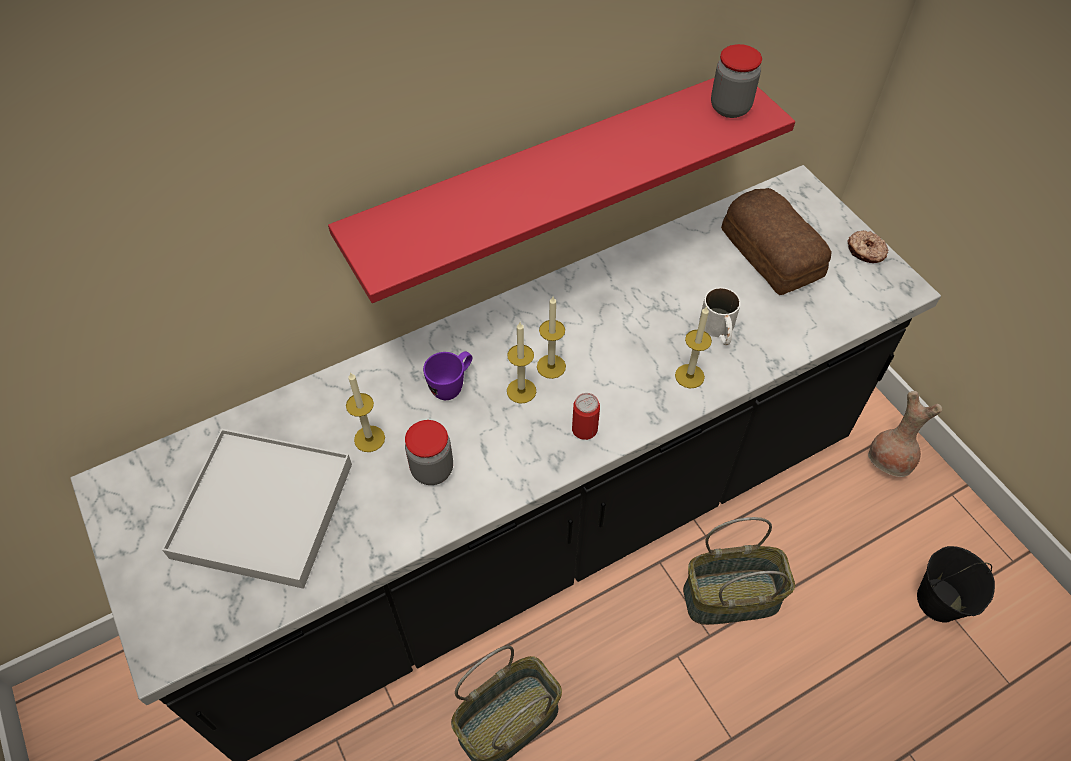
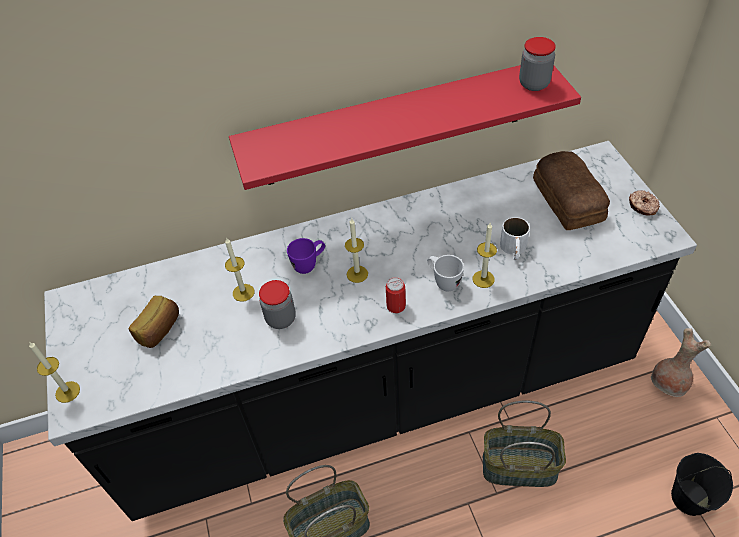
camera: 15 degrees right, 5 degrees down
(262, 510) = (160, 330): white tray -> bread
(551, 366) = (383, 260): candle -> candle (67, 392)
(638, 387) = (443, 282): none -> white mug

